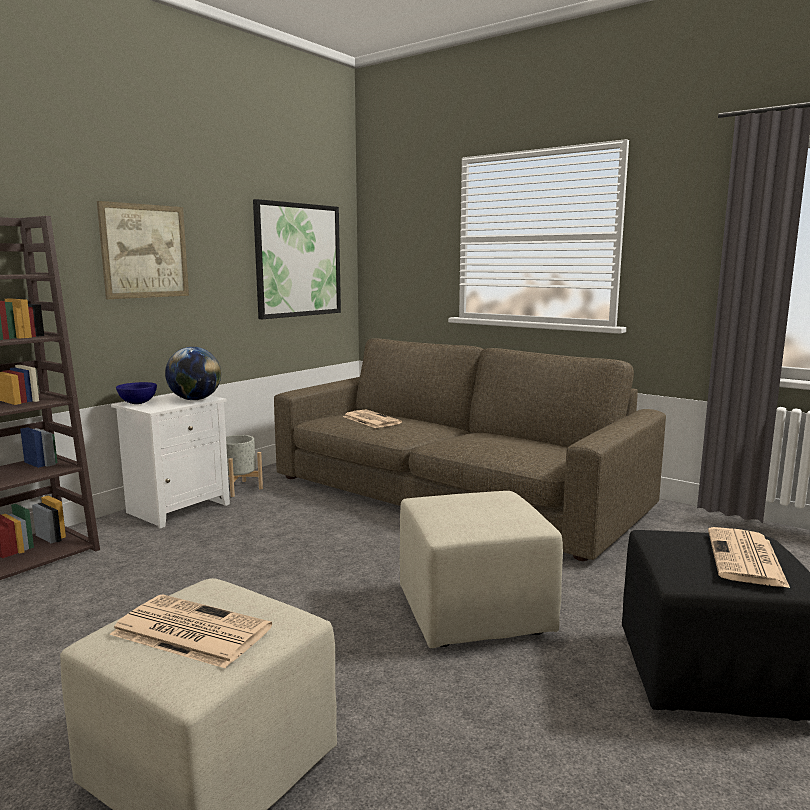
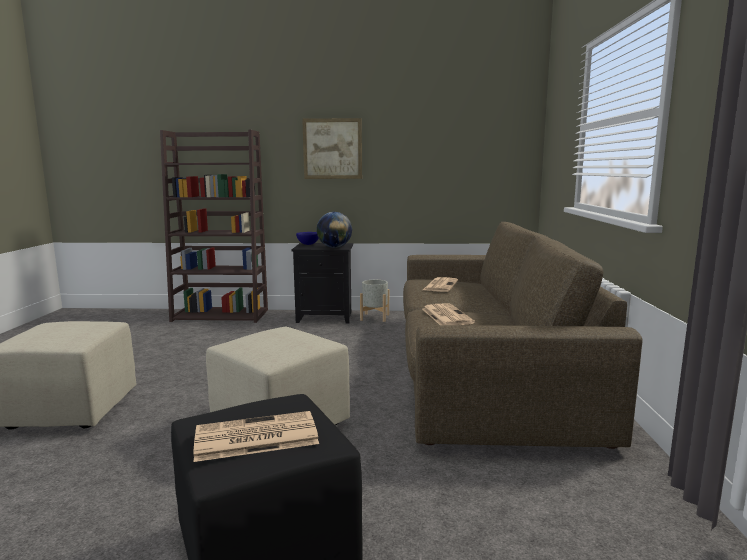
camera: 55 degrees right, 0 degrees up
(178, 508) = (326, 317): white nightstand -> black nightstand
(189, 631) = (53, 330): newspaper -> newspaper (445, 315)
(298, 260) = (468, 154): picture -> none

